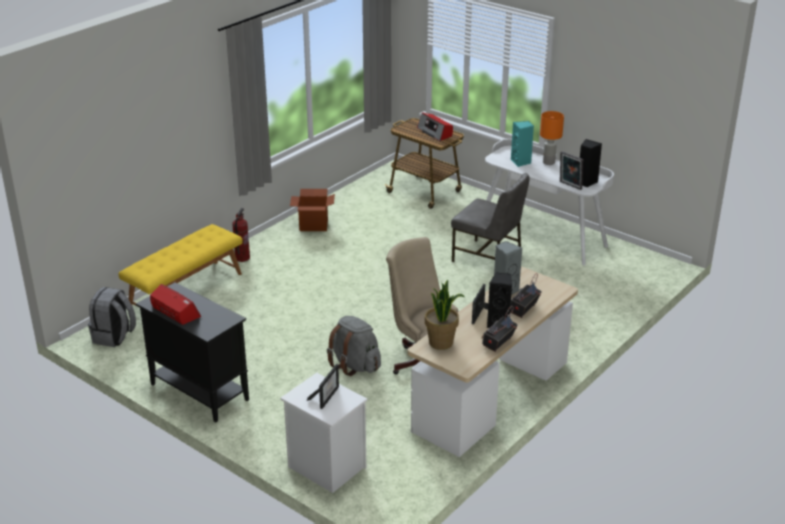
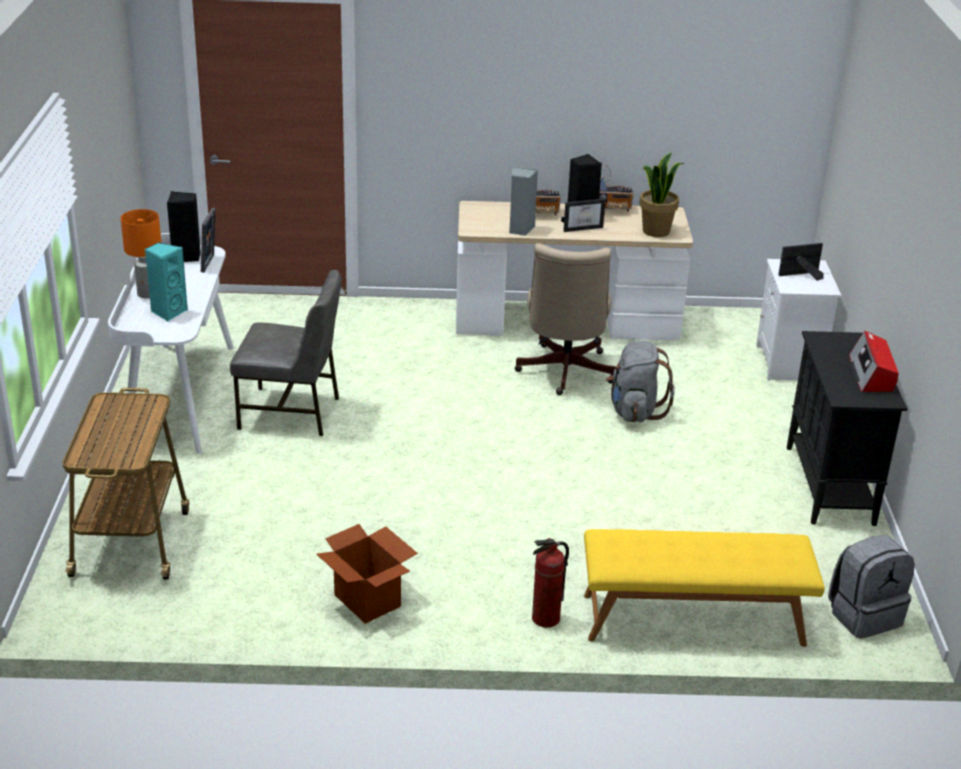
camera: 130 degrees left, 0 degrees up
(435, 132) = (113, 420): radio -> none
(488, 258) = (291, 413): grey chair -> grey chair turned 105 degrees clockwise

